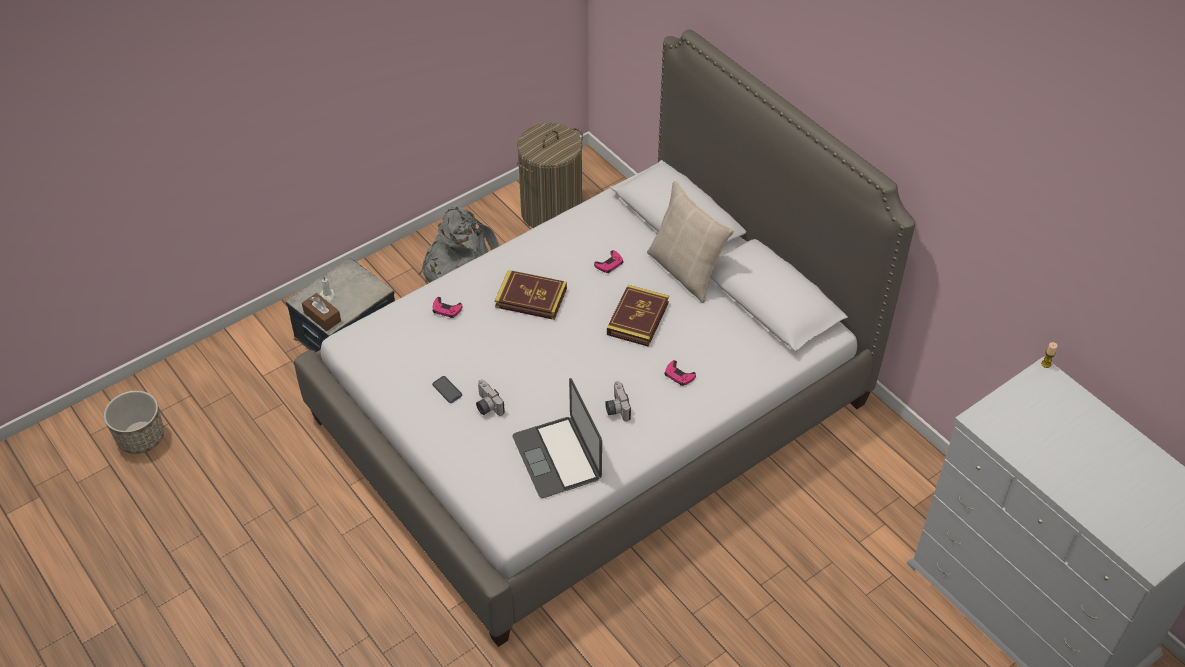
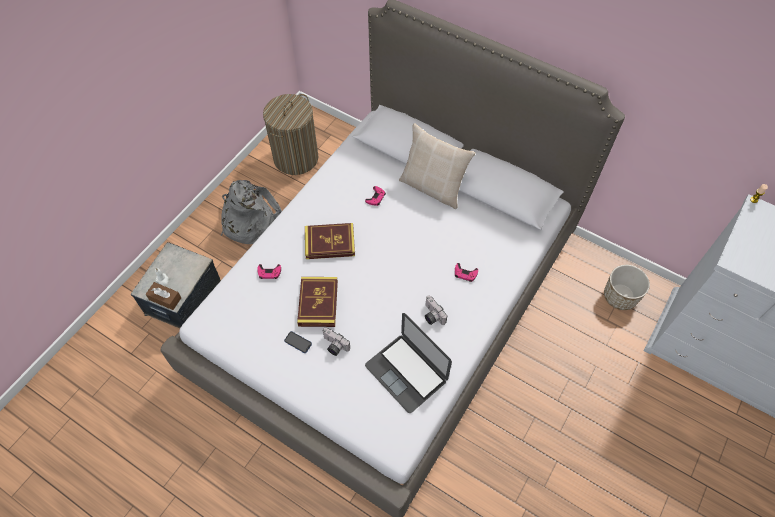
camera: 20 degrees left, 10 degrees up
(141, 438) = (51, 438): planter -> planter (620, 296)
(638, 318) = (415, 236): book -> book (318, 303)

